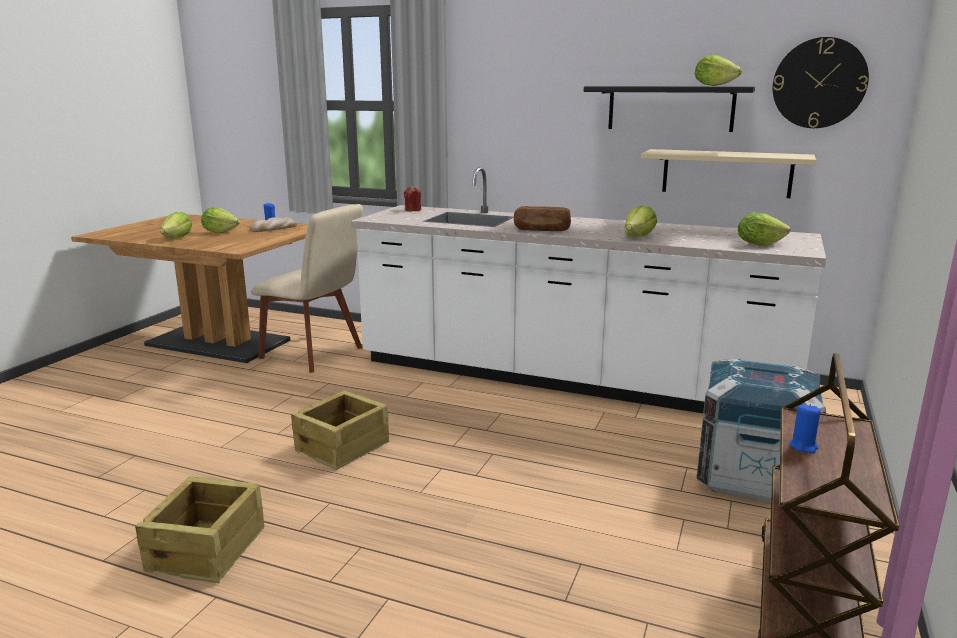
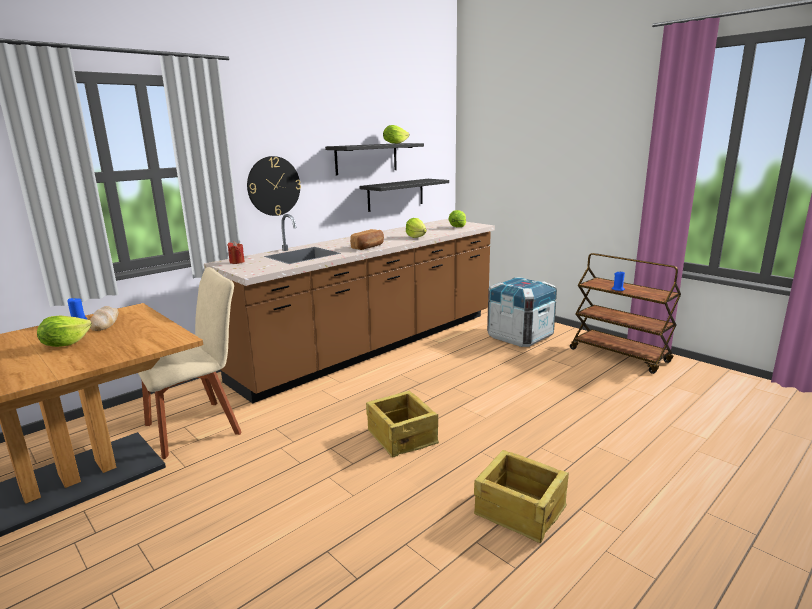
camera: 65 degrees left, 0 degrees up
(178, 238) = (52, 365): lettuce -> none
(568, 380) = (374, 346): white counter -> brown counter
(726, 173) = (395, 194): beige shelf -> black shelf
(819, 83) = (426, 140): wall clock -> wall clock (273, 186)

